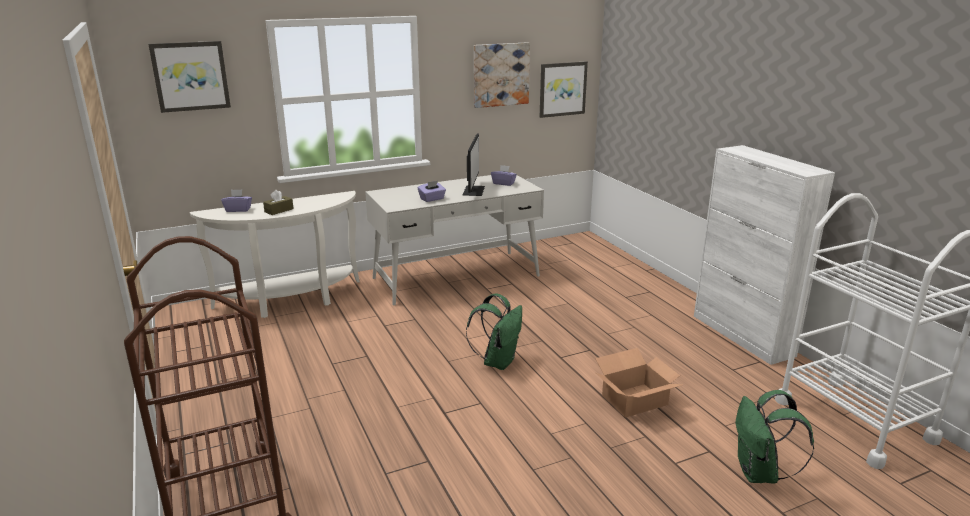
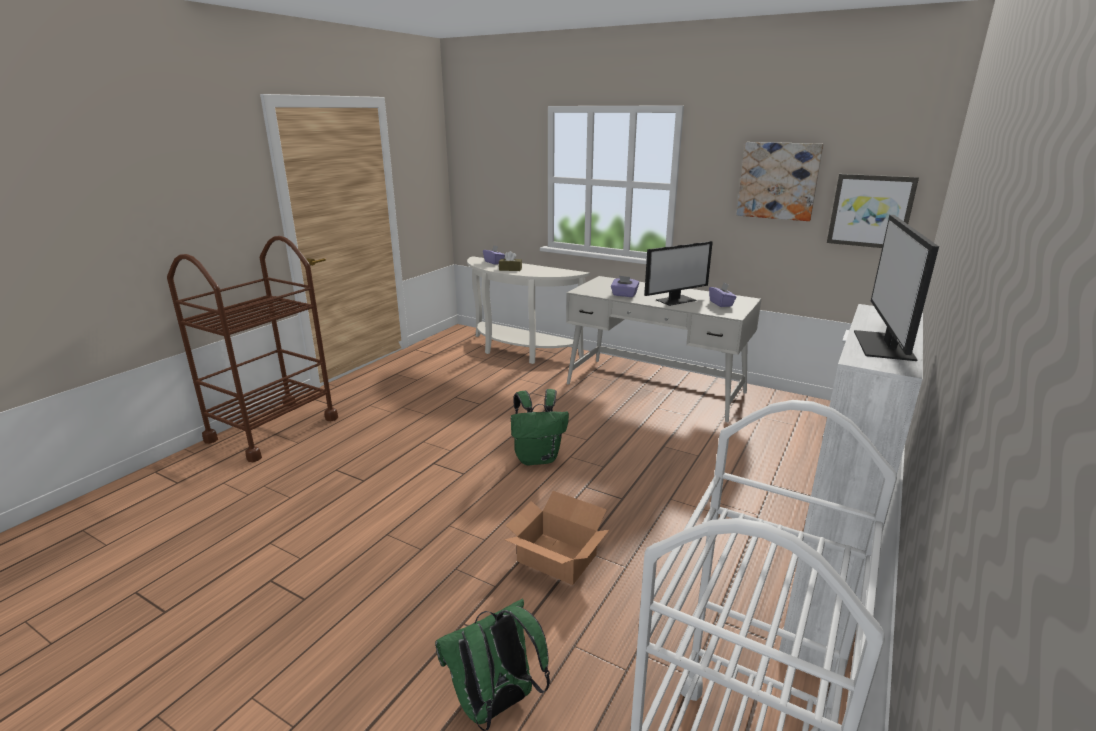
camera: 55 degrees right, 0 degrees up
(190, 76) = (493, 150): picture -> none
(789, 164) = (885, 346): none -> monitor

